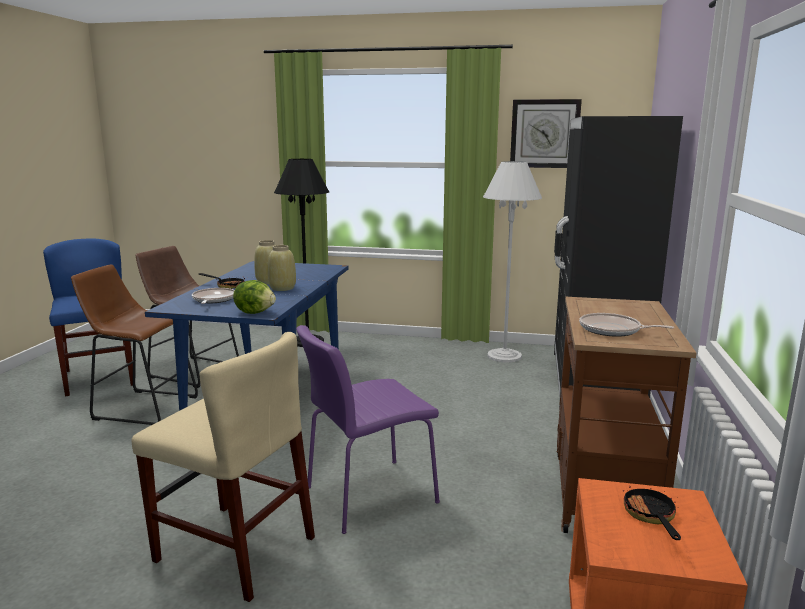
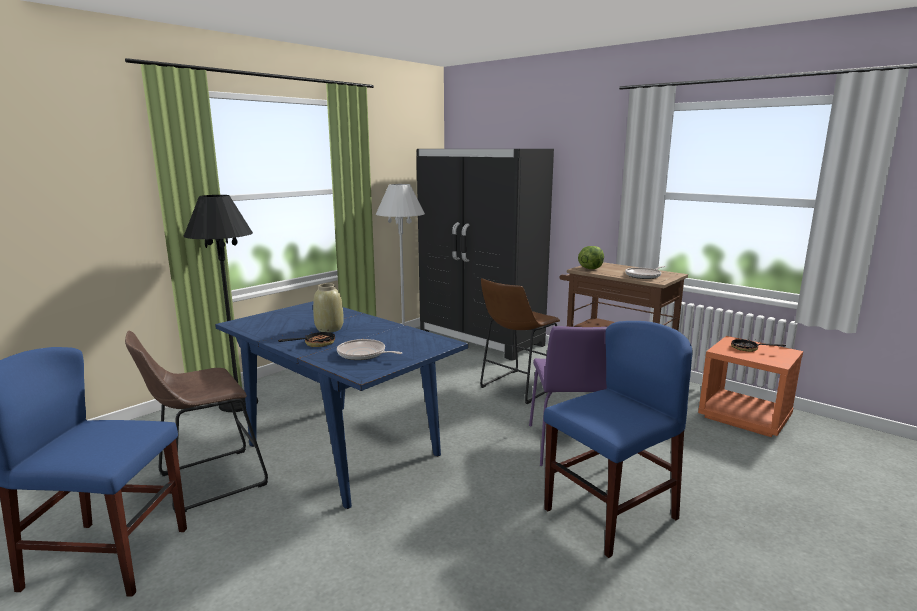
camera: 60 degrees left, 0 degrees up
(141, 407) = (268, 530): brown stool -> brown stool (517, 387)
(235, 549) = (610, 514): beige chair -> blue chair
(255, 312) = (435, 345): lettuce -> lettuce (590, 268)
(282, 288) = (364, 328): beige vase -> none
(544, 133) = (390, 160): wall clock -> none

